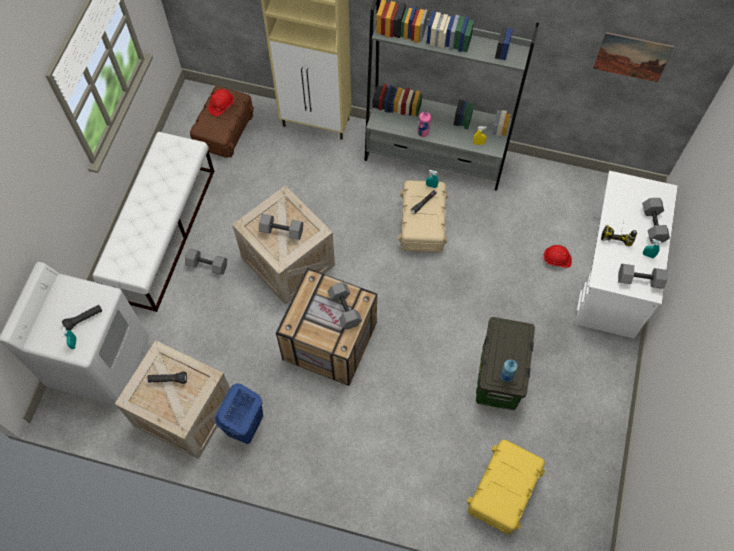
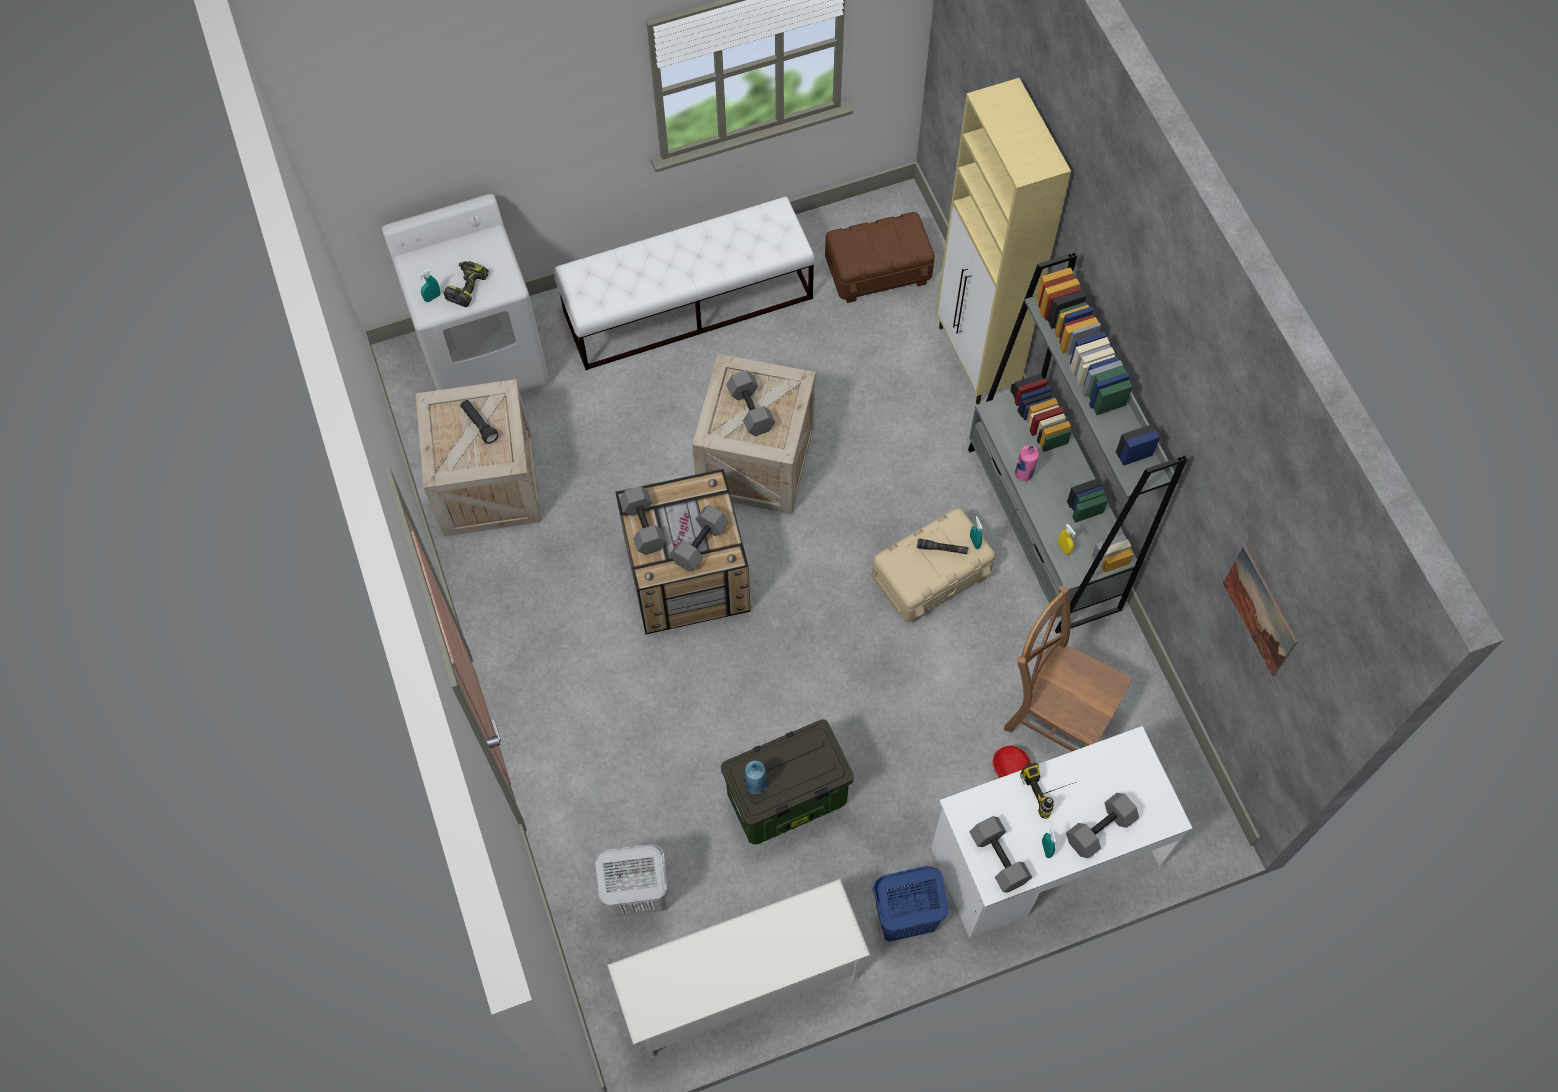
camera: 55 degrees right, 0 degrees up
(84, 319) = (466, 286): black flashlight -> power drill
(206, 265) = (682, 379): grey dumbbell -> grey dumbbell (642, 526)
(221, 105) = (891, 237): red hard hat -> none
(245, 426) = (514, 557): blue laundry basket -> blue laundry basket (904, 919)
(503, 490) = (637, 896): yellow storage box -> white laundry basket
(540, 220) = (1056, 715): none -> brown chair
(588, 467) = (741, 983): none -> white shoe rack

